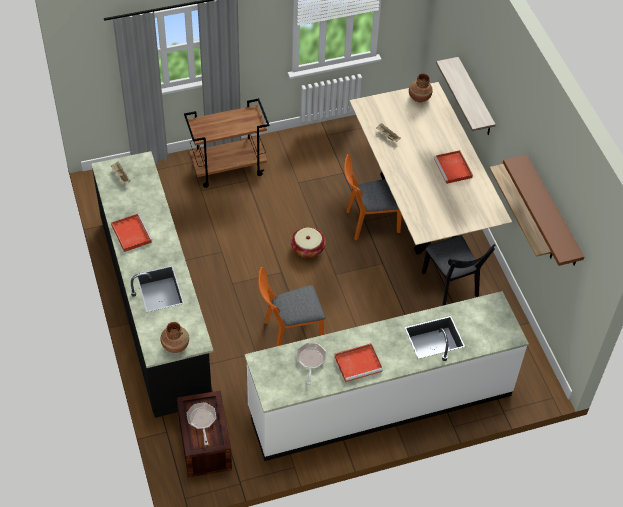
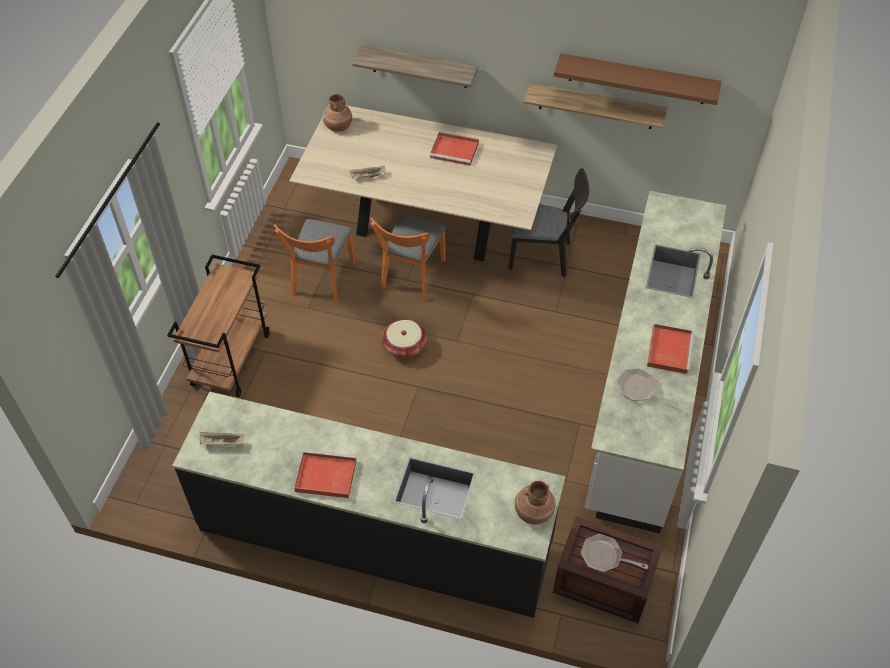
camera: 55 degrees left, 0 degrees up
(289, 333) = (505, 422): orange chair -> orange chair (322, 282)

